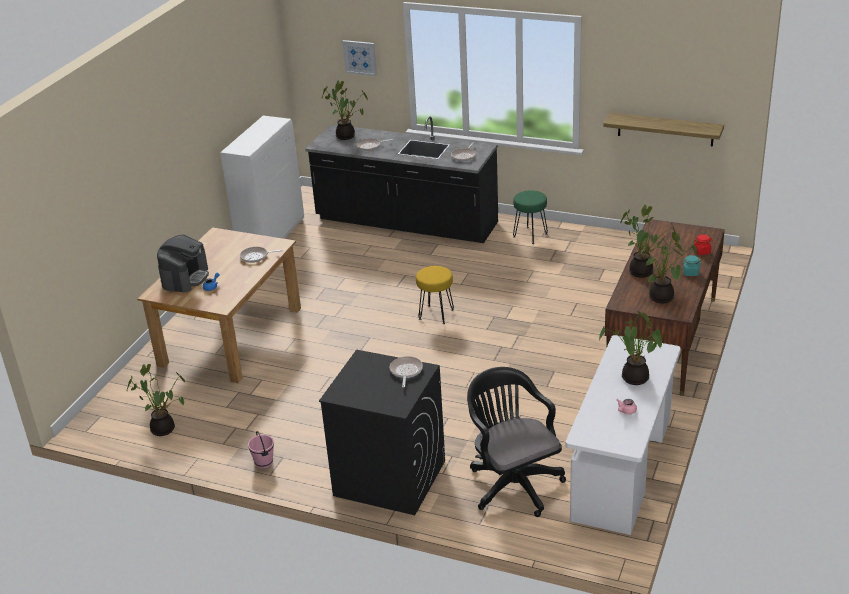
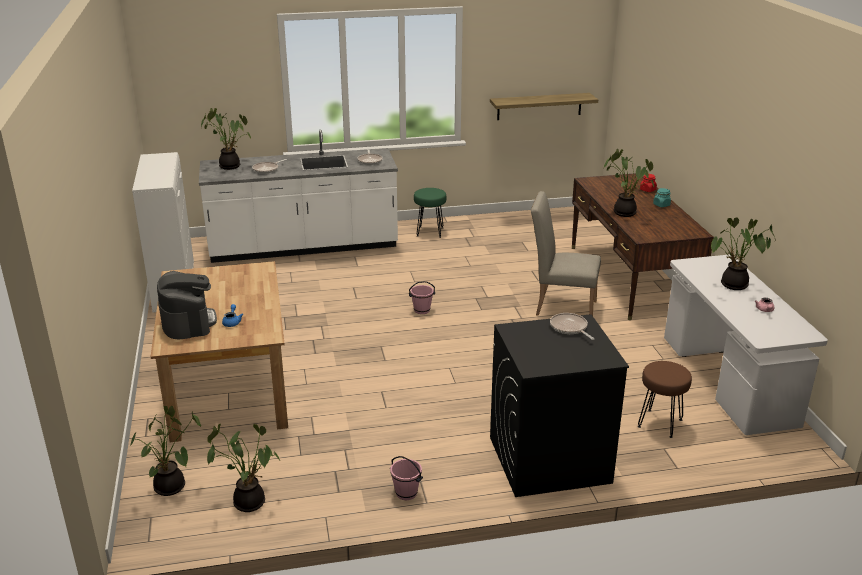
camera: 35 degrees left, 5 degrees down
(256, 257) = (249, 284): frying pan -> none
(360, 57) = (227, 82): picture -> none
(406, 222) = (303, 247): black counter -> white counter
(436, 314) = (422, 310): yellow stool -> pink bucket
(513, 483) = (659, 423): black office chair -> brown stool
(559, 348) = (560, 306): none -> beige chair
(663, 298) = (668, 226): potted plant -> potted plant (172, 488)

